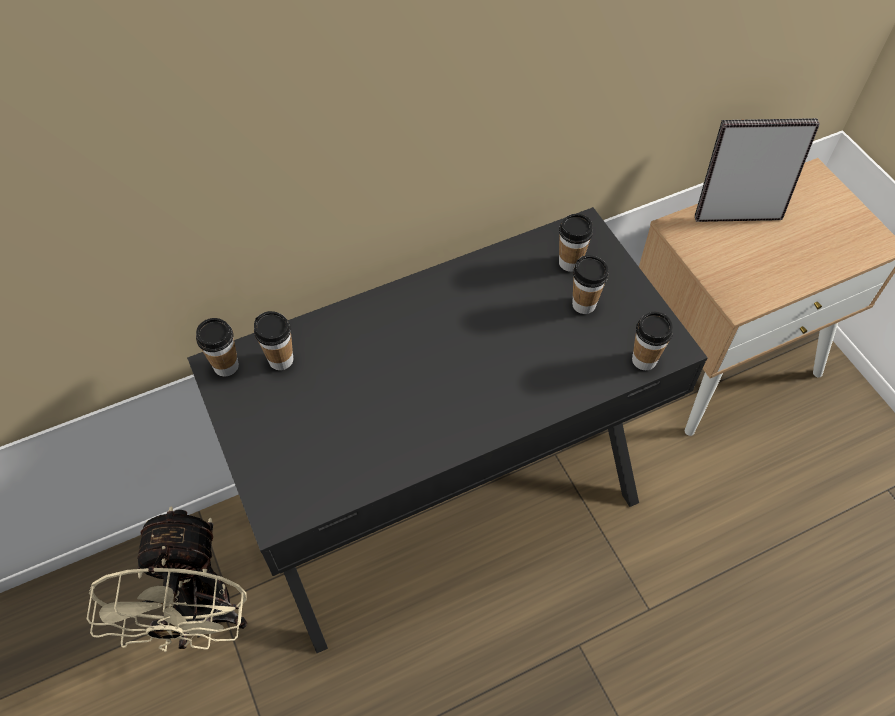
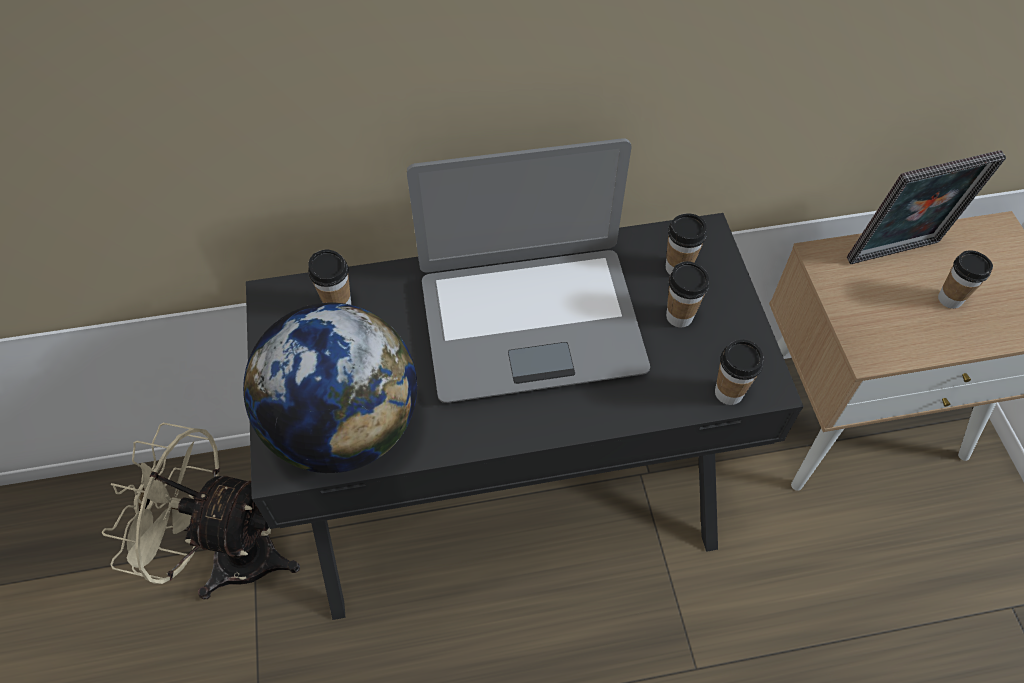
camera: 15 degrees right, 0 degrees up
(200, 619) = (229, 553): beige fan -> beige fan turned 90 degrees clockwise
(226, 366) = (281, 298): cup -> cup (950, 299)
(324, 466) = (345, 426): none -> globe
(458, 337) = (530, 321): none -> laptop
(736, 214) = (896, 255): picture frame -> picture frame turned 150 degrees clockwise

